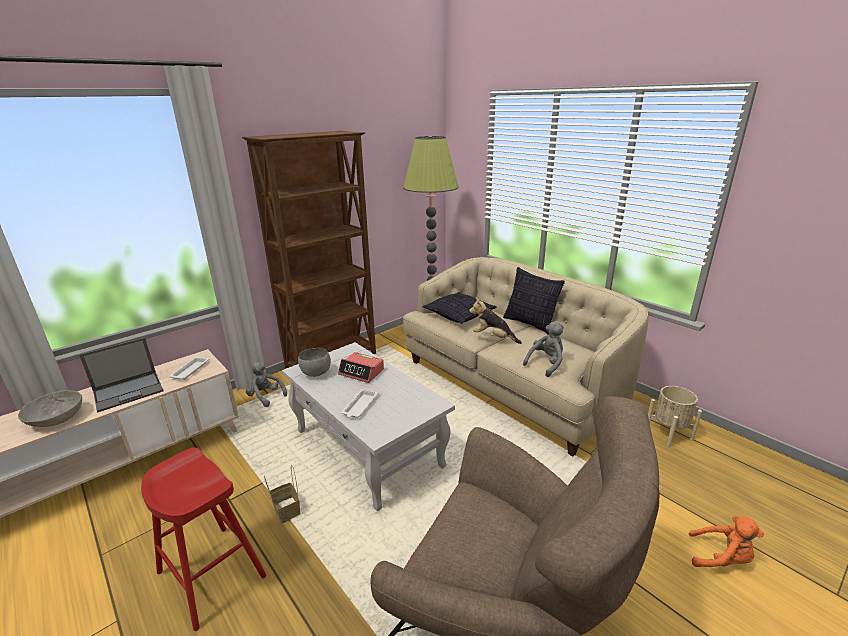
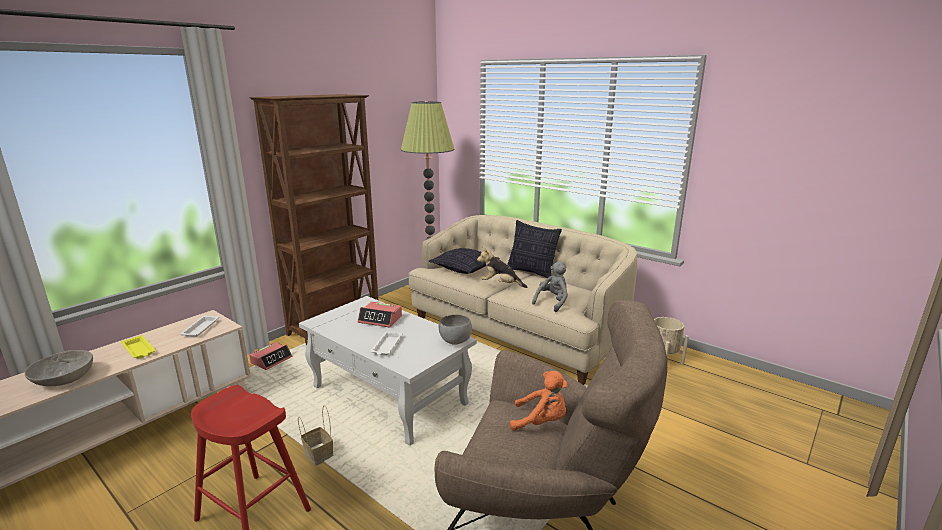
camera: 10 degrees left, 5 degrees down
(129, 391) = (139, 350): laptop -> yellow tray
(266, 396) = (271, 360): grey plush toy -> alarm clock
(315, 373) = (334, 323): grey bowl -> grey bowl (454, 341)
(721, 558) = (716, 449): orange plush toy -> orange plush toy (541, 422)

